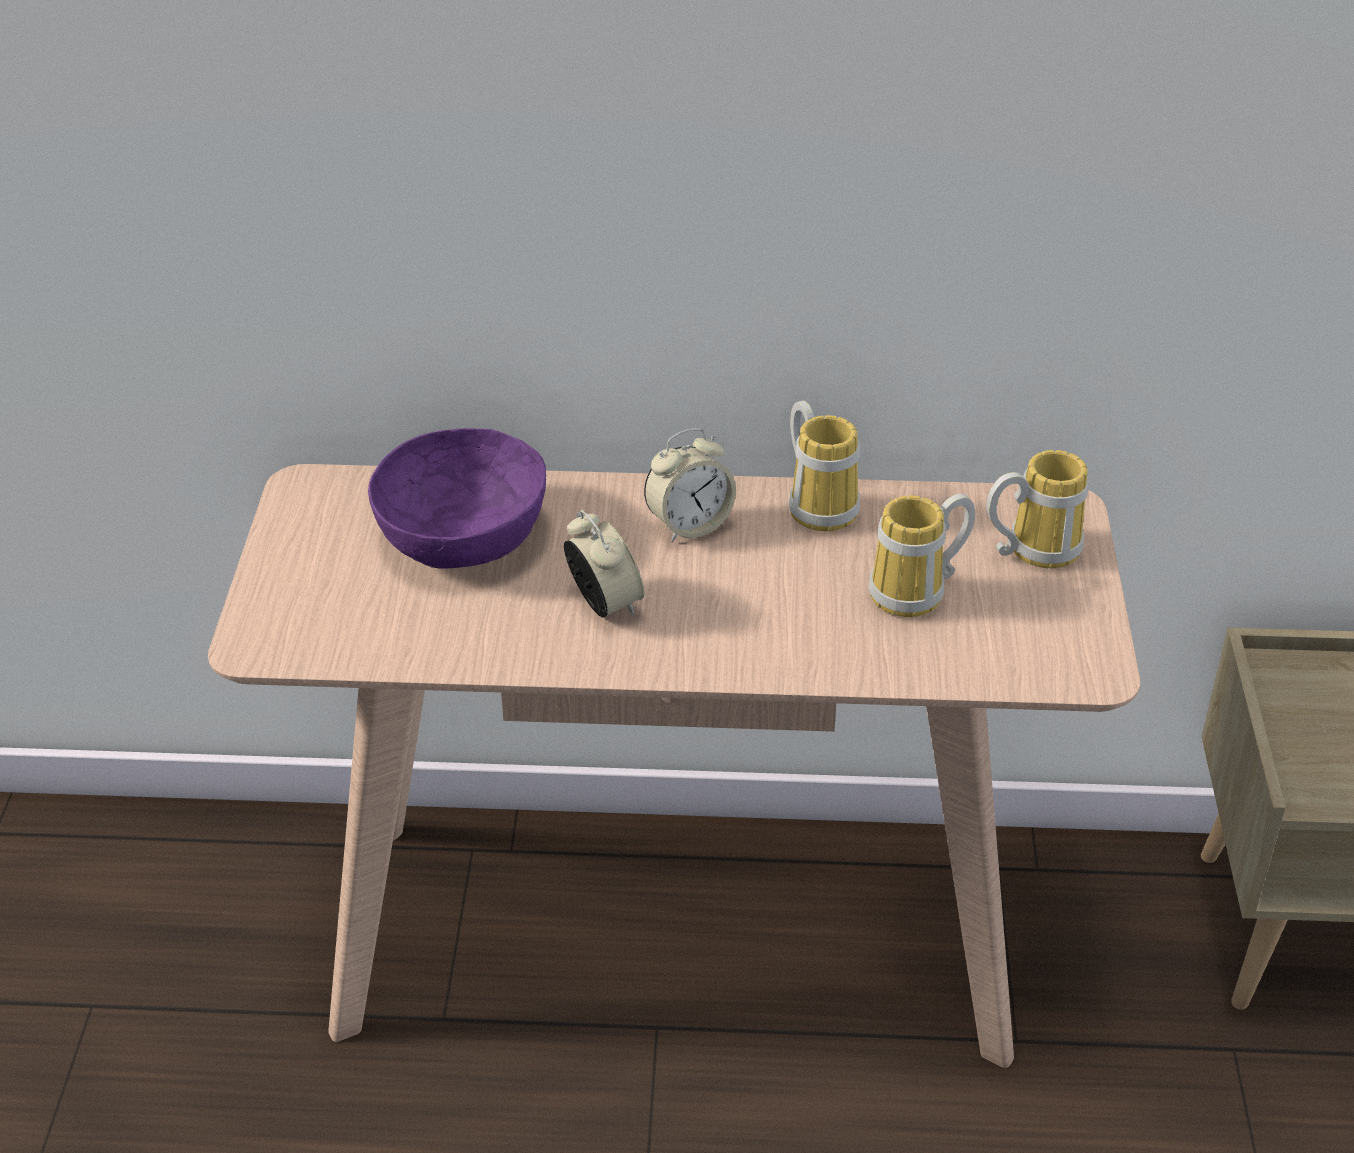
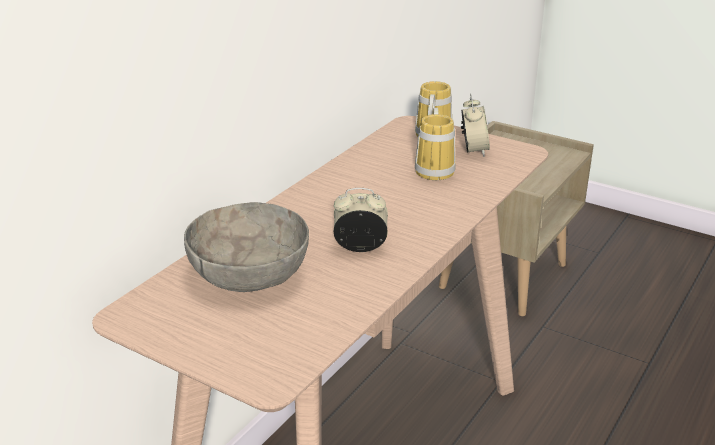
camera: 60 degrees left, 10 degrees down
(462, 536) = (249, 273): purple bowl -> grey bowl
(689, 525) = (321, 206): alarm clock -> alarm clock (473, 150)
(821, 504) = (345, 170): mug -> none

